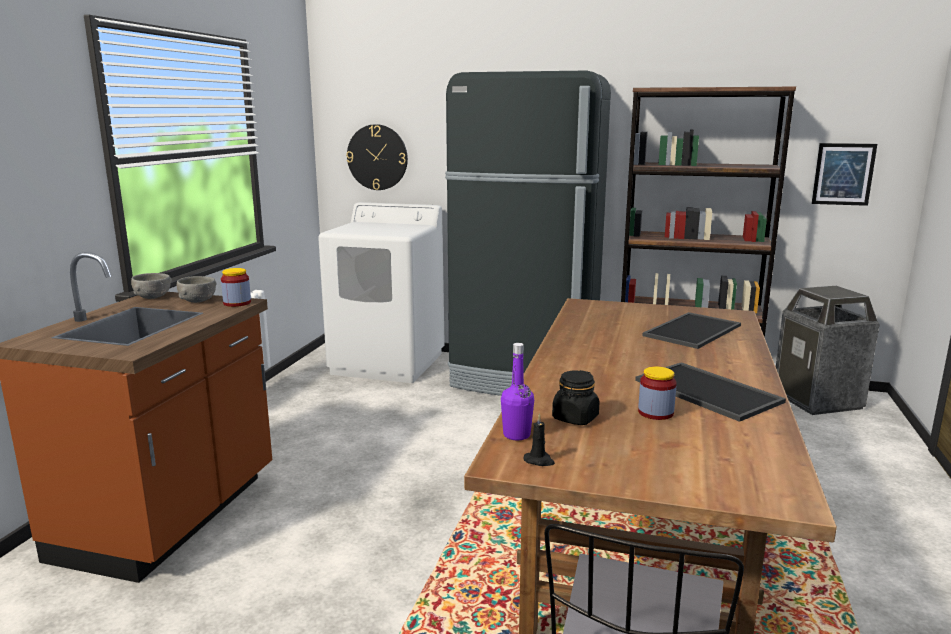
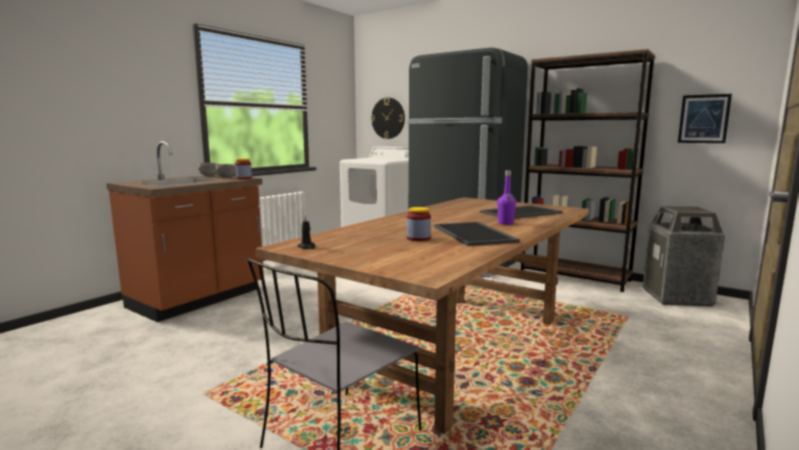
camera: 20 degrees right, 5 degrees down
(516, 435) = (315, 238): purple bottle -> purple bottle (505, 223)
(575, 418) = (363, 236): black jar -> none

